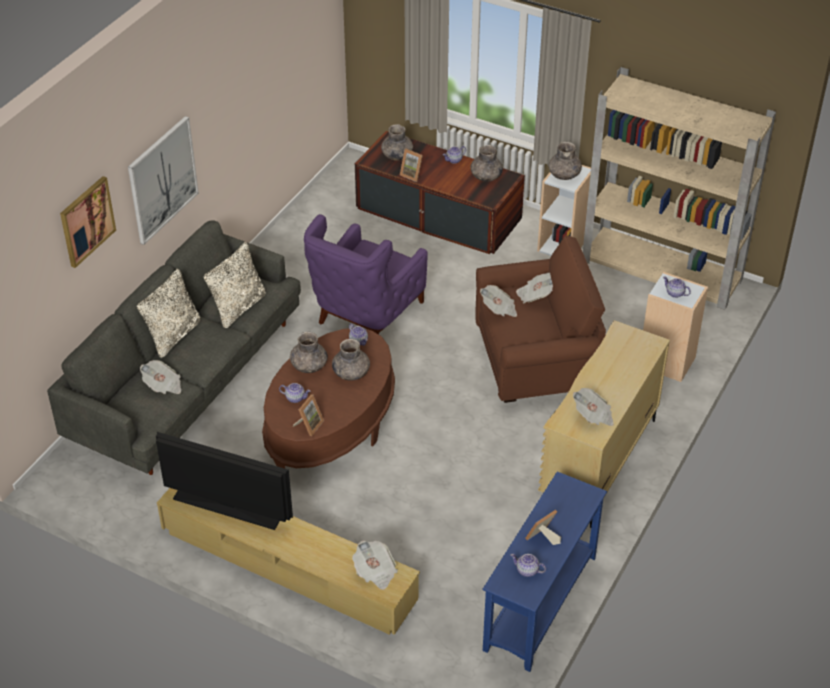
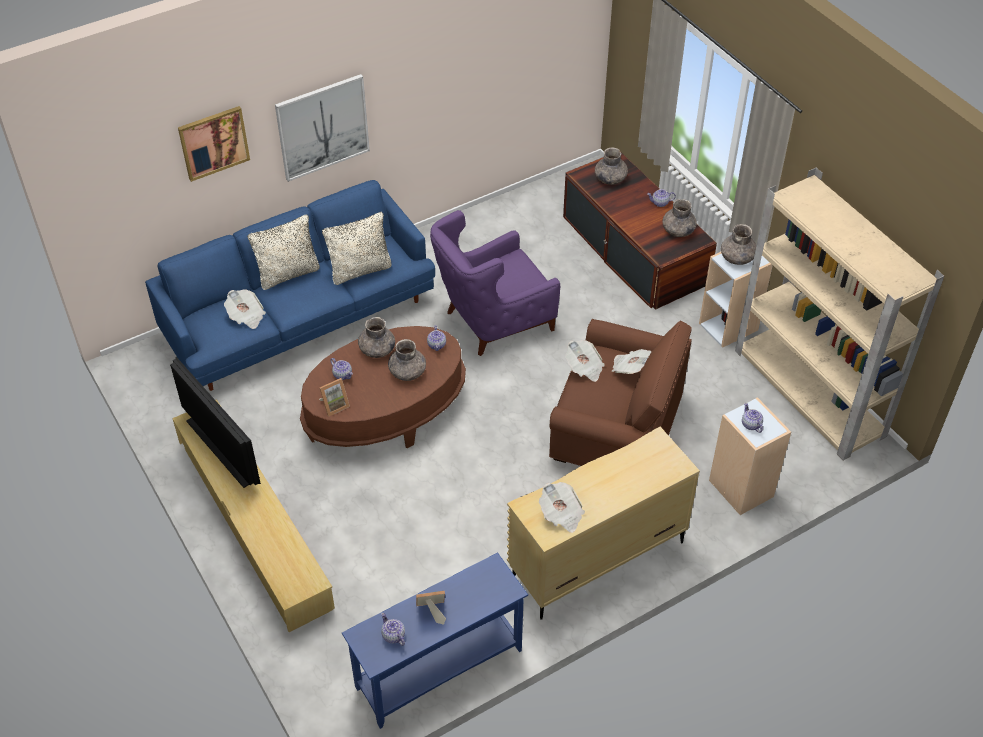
camera: 30 degrees right, 5 degrees up
(187, 381) = (299, 319): grey sofa -> blue sofa
(375, 572) = (294, 568): newspaper -> none
(412, 174) = (610, 203): picture frame -> none

